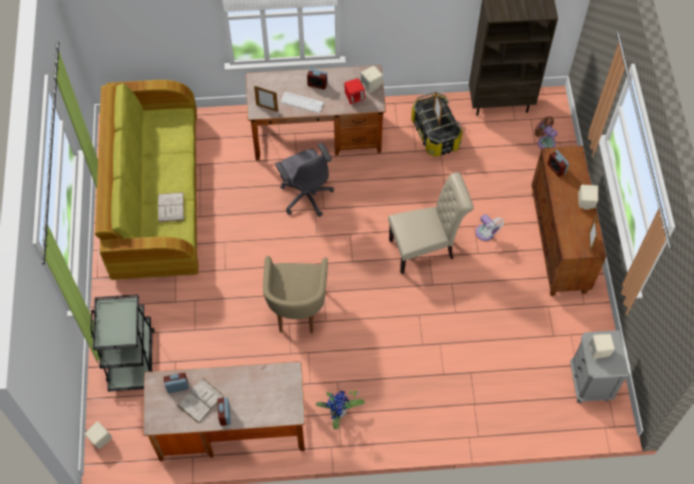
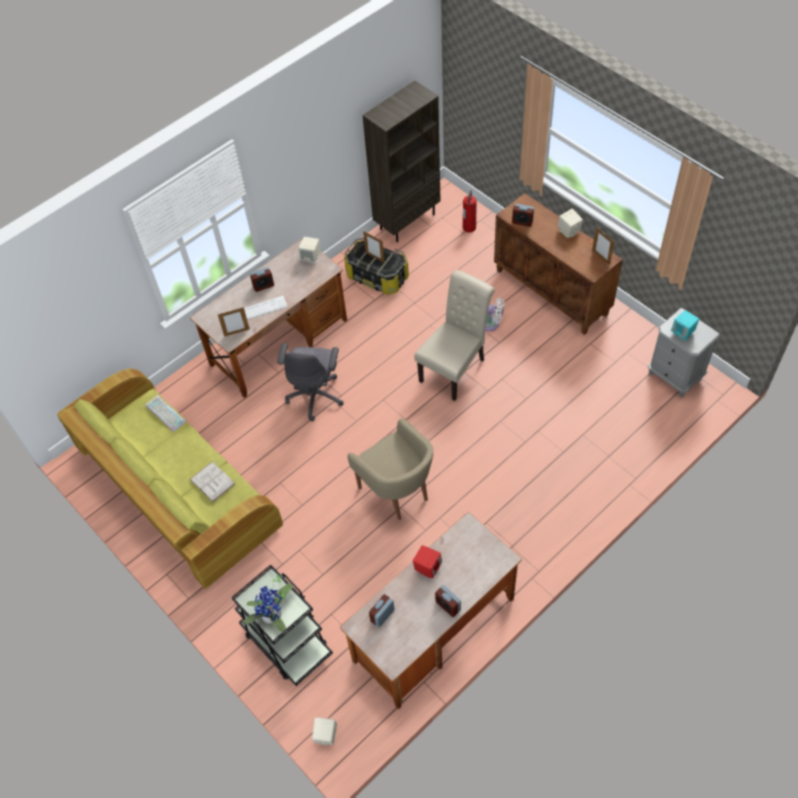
camera: 35 degrees left, 5 degrees down
(183, 133) = (164, 413): none -> keyboard
(200, 400) = (414, 611): white book -> none
(306, 195) = (316, 395): grey office chair -> grey office chair turned 75 degrees clockwise
(339, 414) = (512, 547): potted plant -> potted plant (274, 617)
(354, 97) = (305, 275): red speaker -> red speaker (427, 567)
(545, 142) = (469, 227): brown fan -> fire extinguisher
(599, 351) = (683, 332): beige speaker -> turquoise speaker

